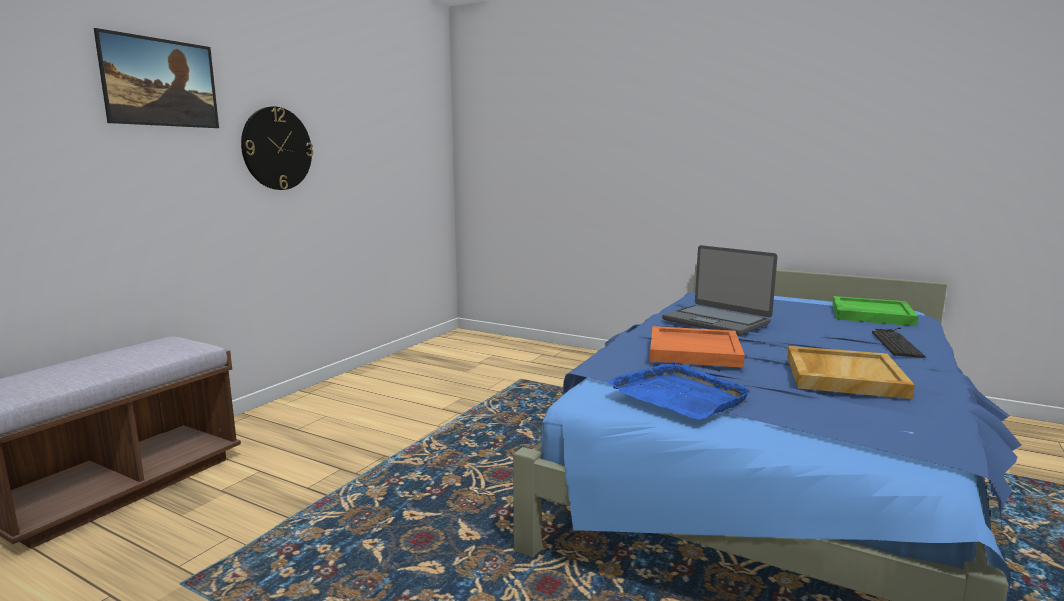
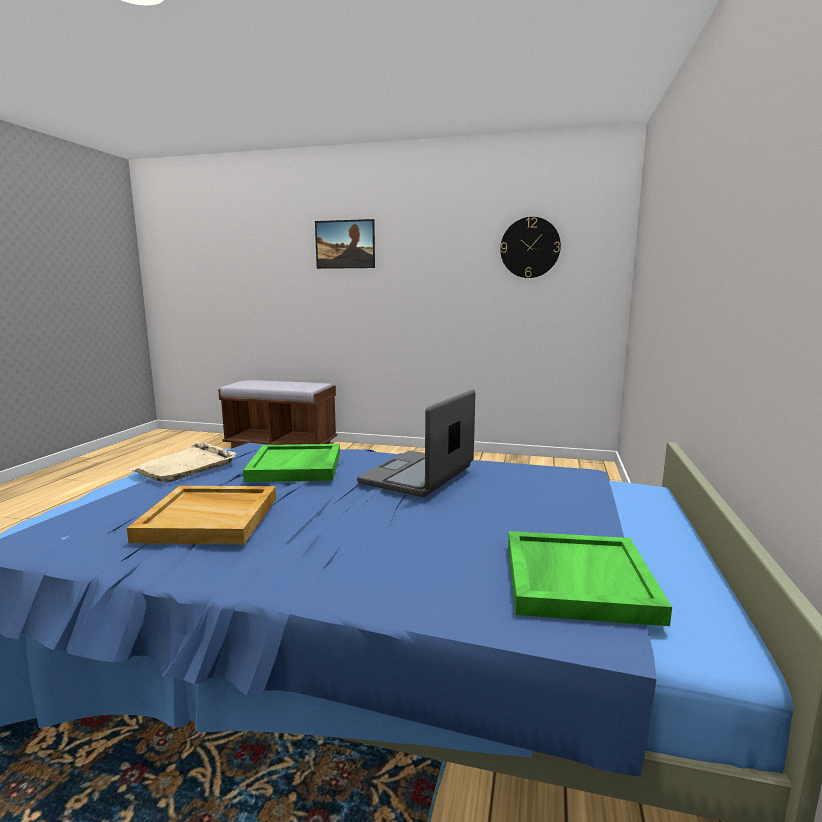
camera: 75 degrees right, 0 degrees up
(277, 148) = (415, 279): wall clock -> wall clock (530, 247)
(680, 395) = (185, 466): blue tray -> beige tray
(695, 350) = (296, 467): orange tray -> green tray
(895, 342) = (373, 571): keyboard -> none

